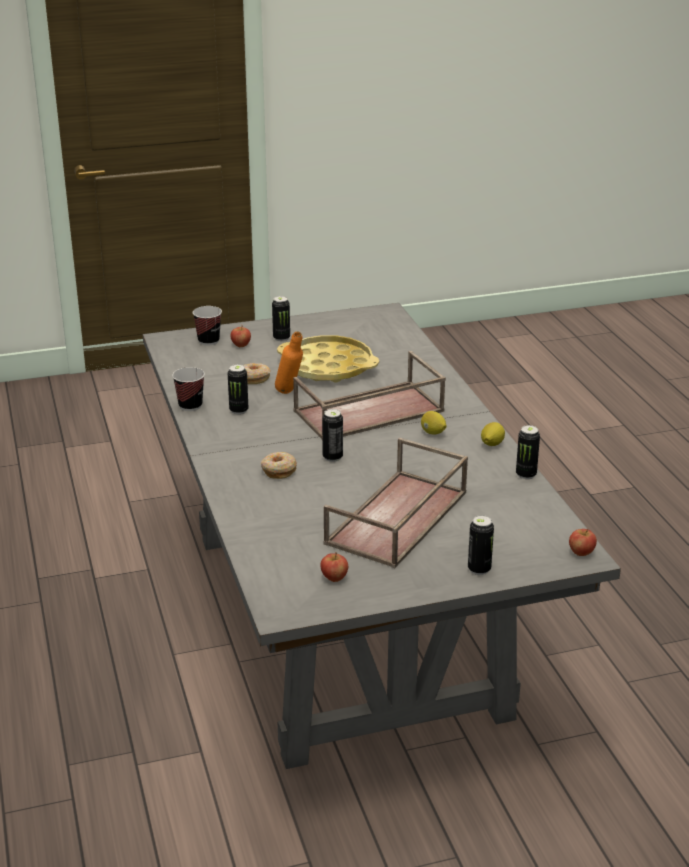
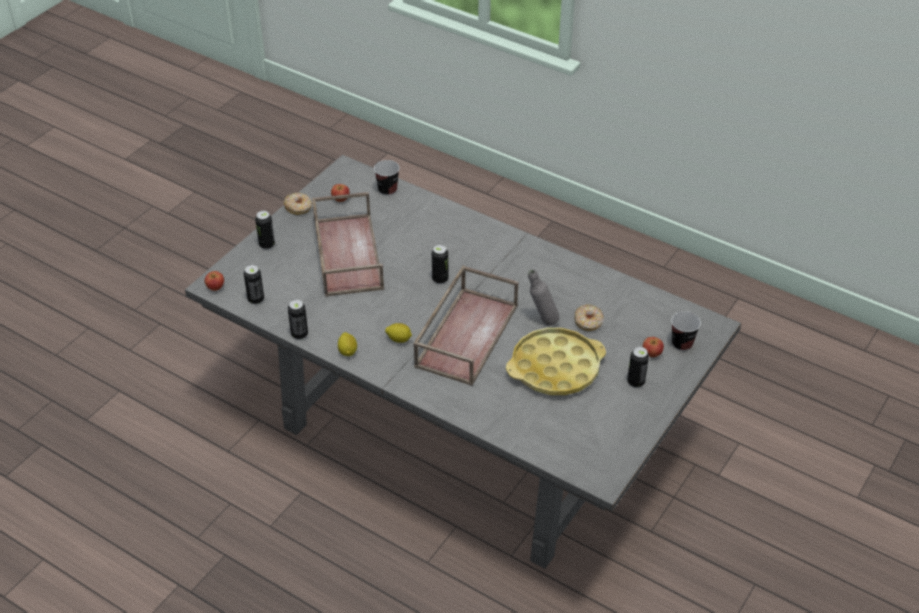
camera: 140 degrees right, 15 degrees up
(190, 406) = (589, 271): cup -> cup (387, 190)
(239, 410) = (553, 285): can -> can (256, 299)
(278, 470) = (459, 250): donut -> donut (298, 207)
(290, 394) = (542, 321): orange bottle -> grey bottle

